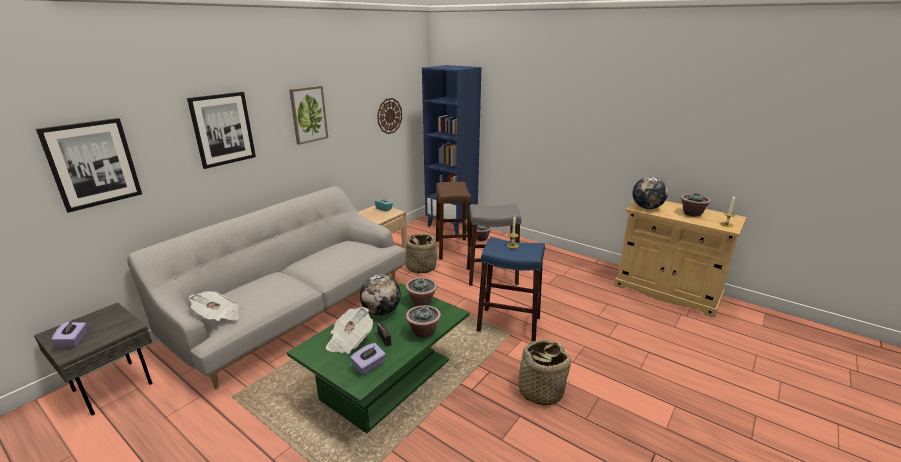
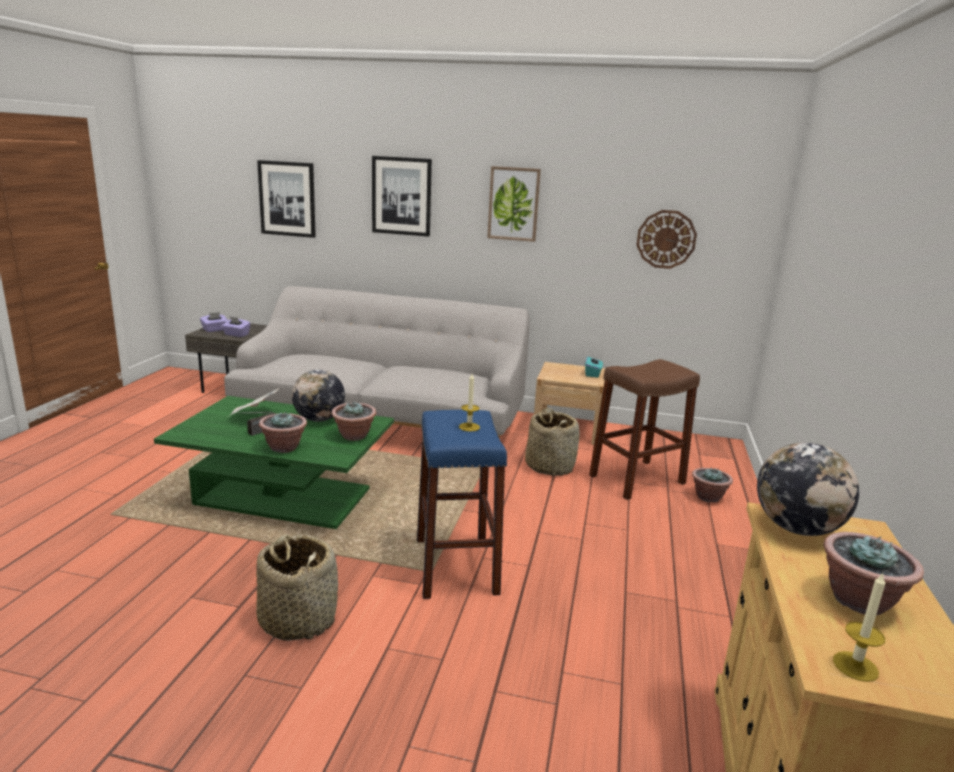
camera: 65 degrees right, 5 degrees down
(218, 316) = (274, 360): newspaper -> none
(369, 366) = (209, 432): purple tissue box -> purple tissue box (236, 334)
(452, 225) = (716, 464): blue bookcase -> none
(492, 276) = (588, 528): grey stool -> none

